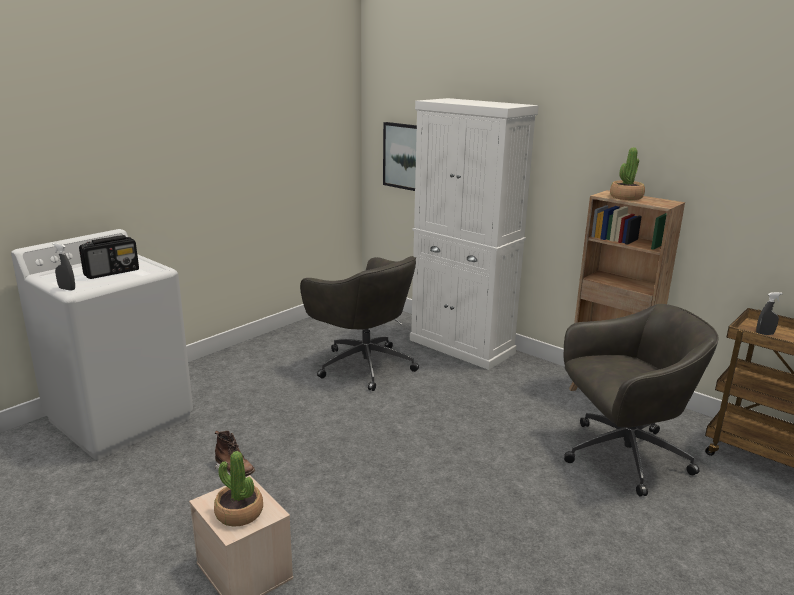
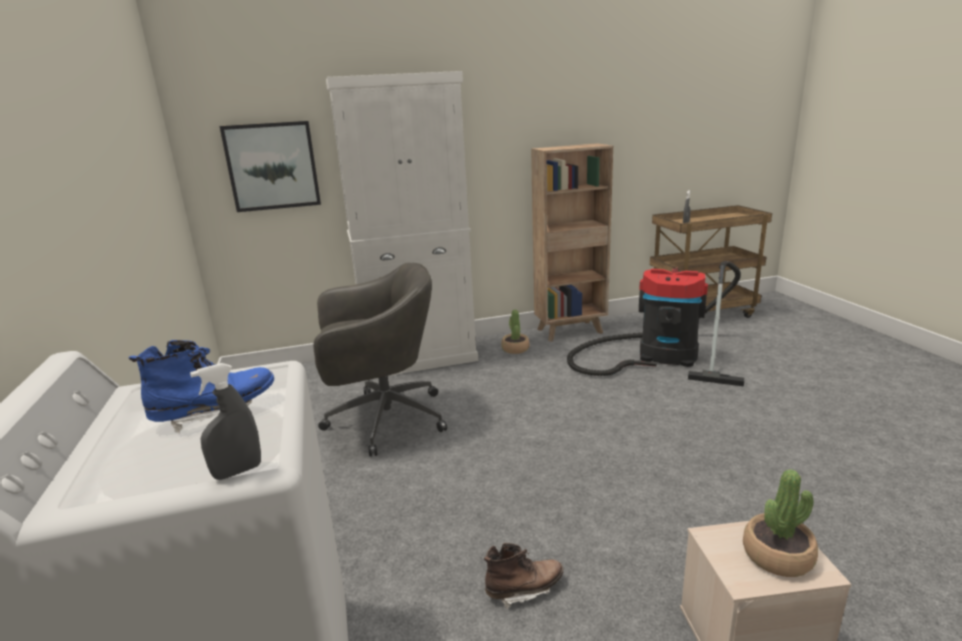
camera: 55 degrees left, 0 degrees up
(112, 272) = (216, 413): radio -> blue boot
(621, 456) = (660, 356): grey office chair -> vacuum cleaner
(626, 197) = (564, 147): potted plant -> potted plant (515, 349)

